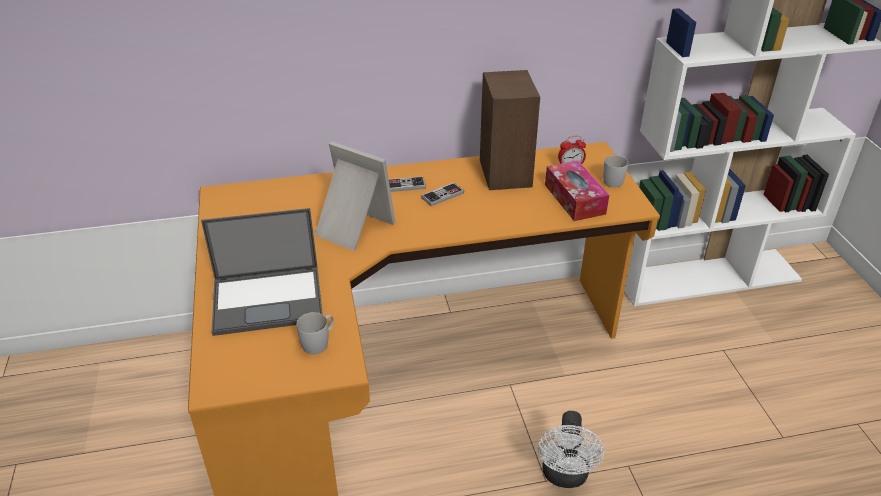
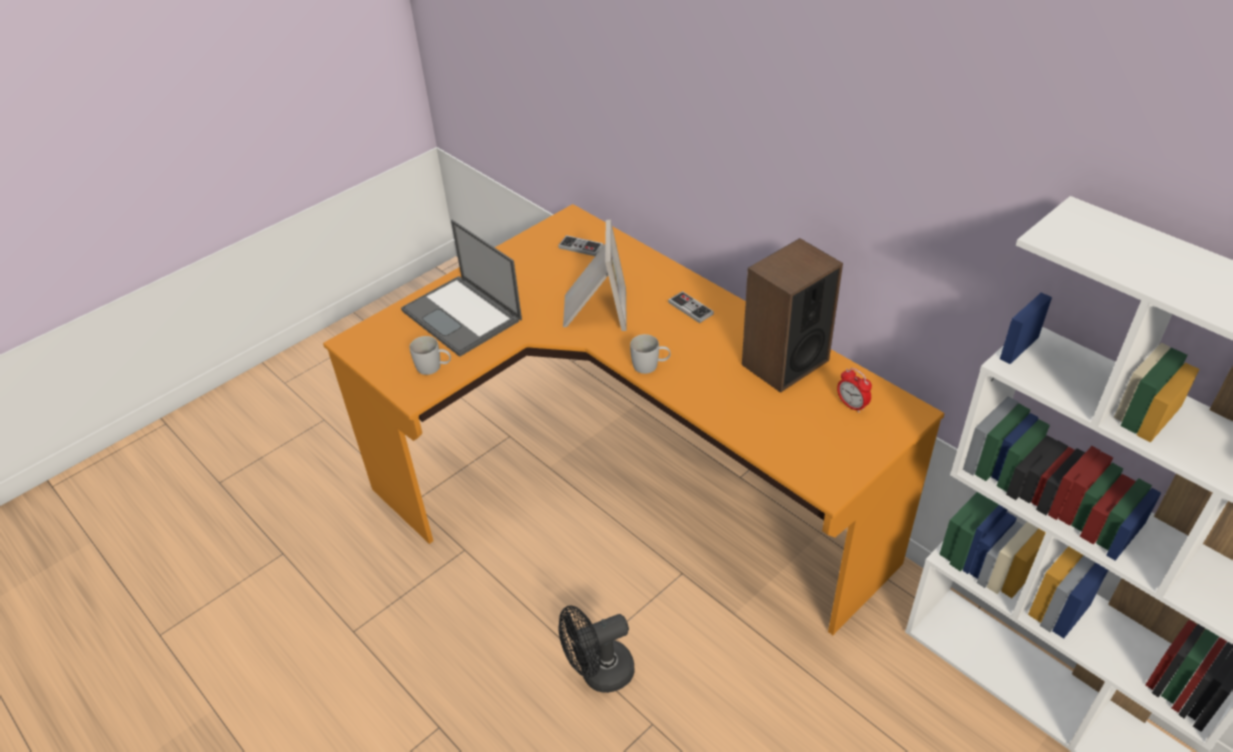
camera: 60 degrees right, 5 degrees up
(442, 195) = (699, 339): game controller -> game controller (581, 247)
(565, 476) = (598, 673): white fan -> black fan
(574, 199) = (791, 433): tissue box -> none
(614, 180) = (865, 450): white mug -> white mug (650, 366)

